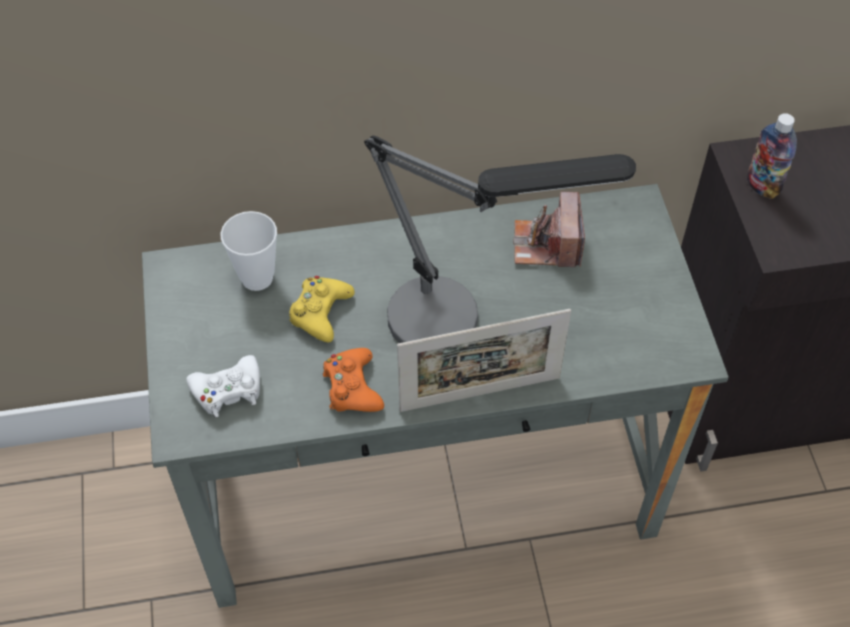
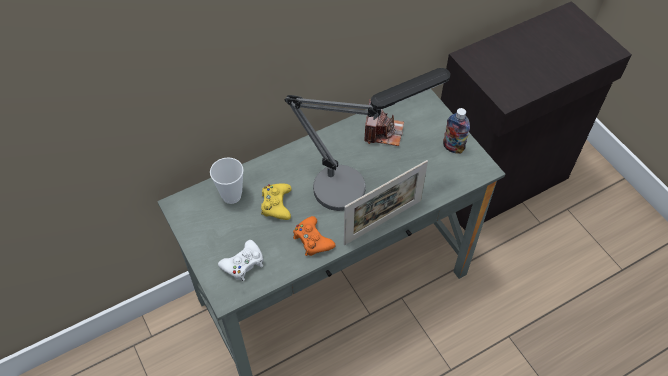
camera: 20 degrees left, 0 degrees up
(547, 245) = (383, 132): camera -> camera turned 150 degrees counterclockwise
(762, 186) = (485, 69): bottle -> bottle (453, 147)

